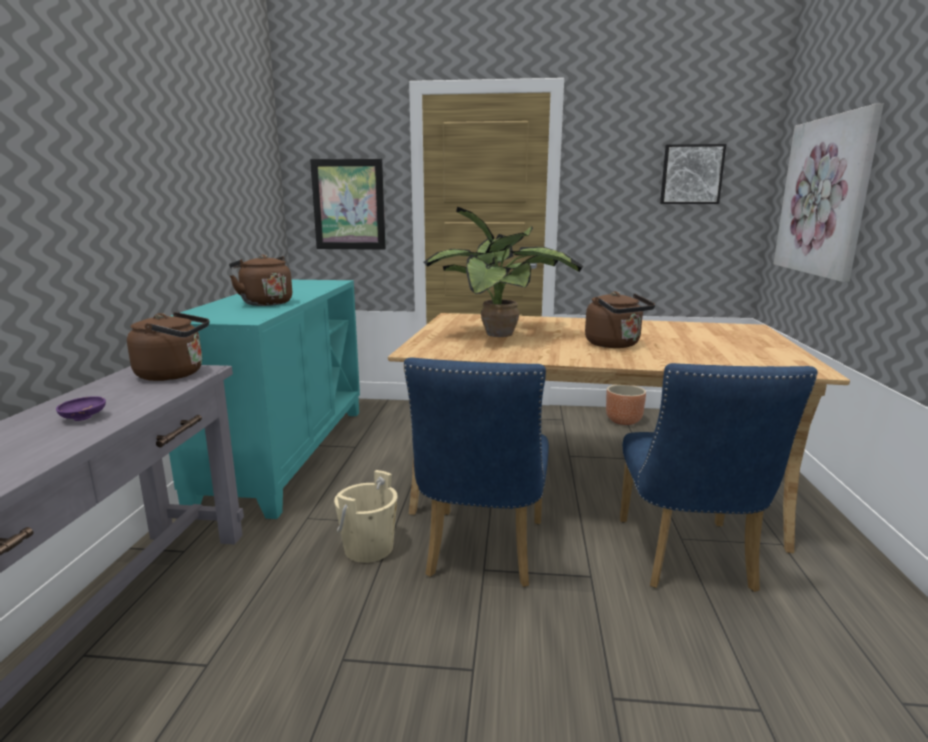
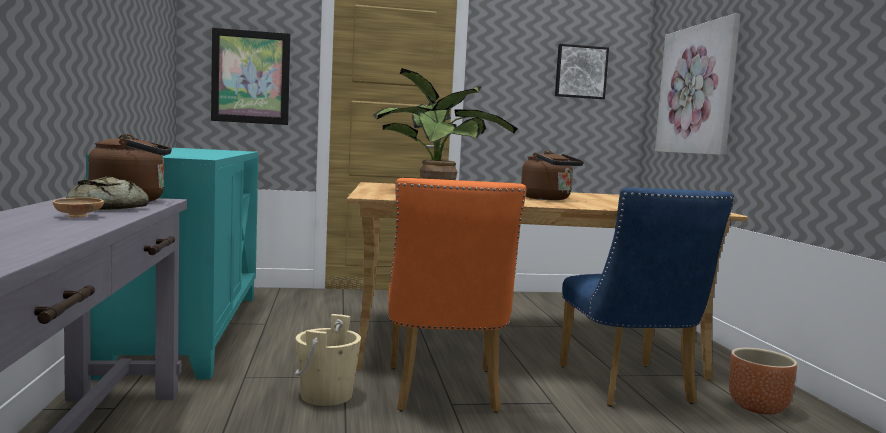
camera: 15 degrees left, 10 degrees down
(84, 418) = (79, 216): purple bowl -> brown bowl
(130, 394) = (105, 208): none -> bread
(265, 303) = (192, 153): brown kettle -> none
(481, 554) = (443, 393): blue chair -> orange chair
(623, 421) = (529, 301): brown planter -> brown planter (758, 408)

